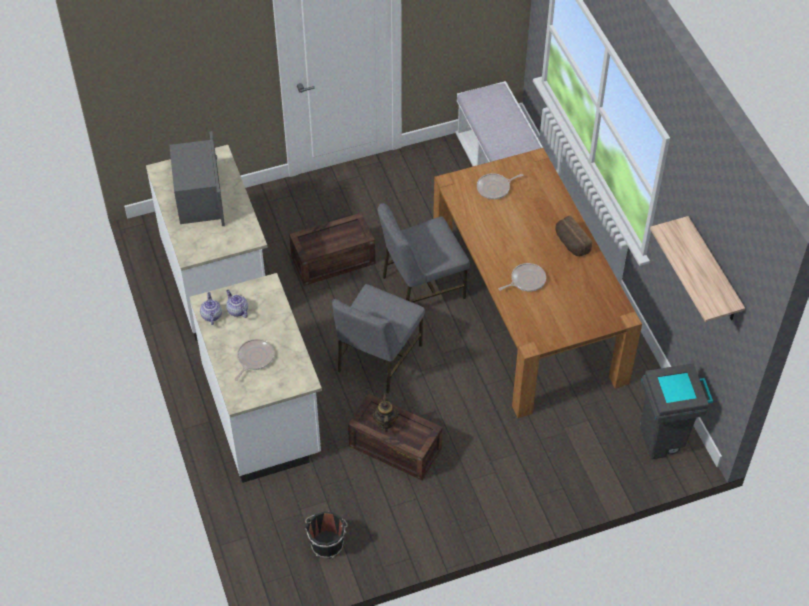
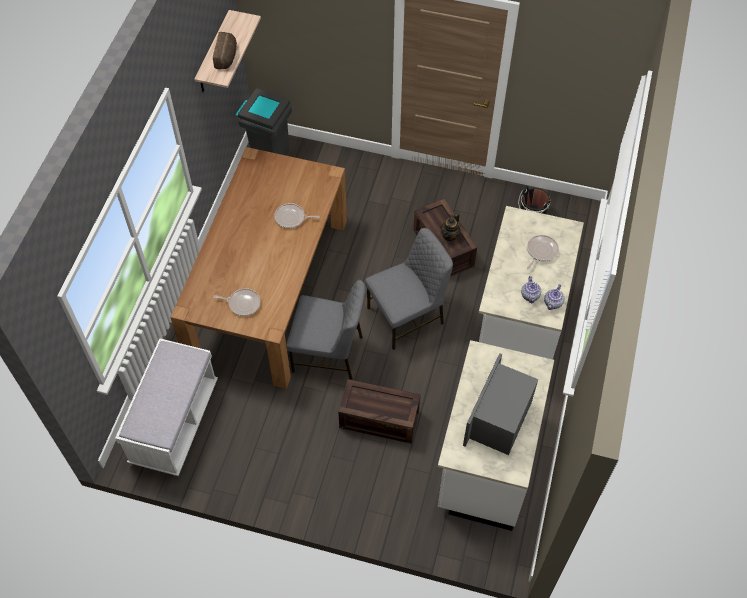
camera: 145 degrees left, 5 degrees up
(254, 358) = (541, 251): frying pan -> frying pan turned 150 degrees clockwise
(570, 243) = (233, 226): bread -> bread (227, 57)

